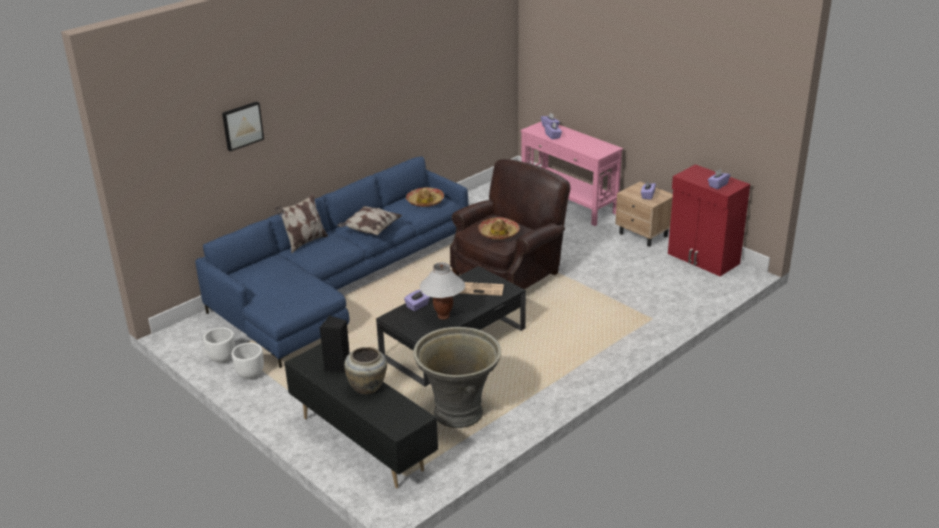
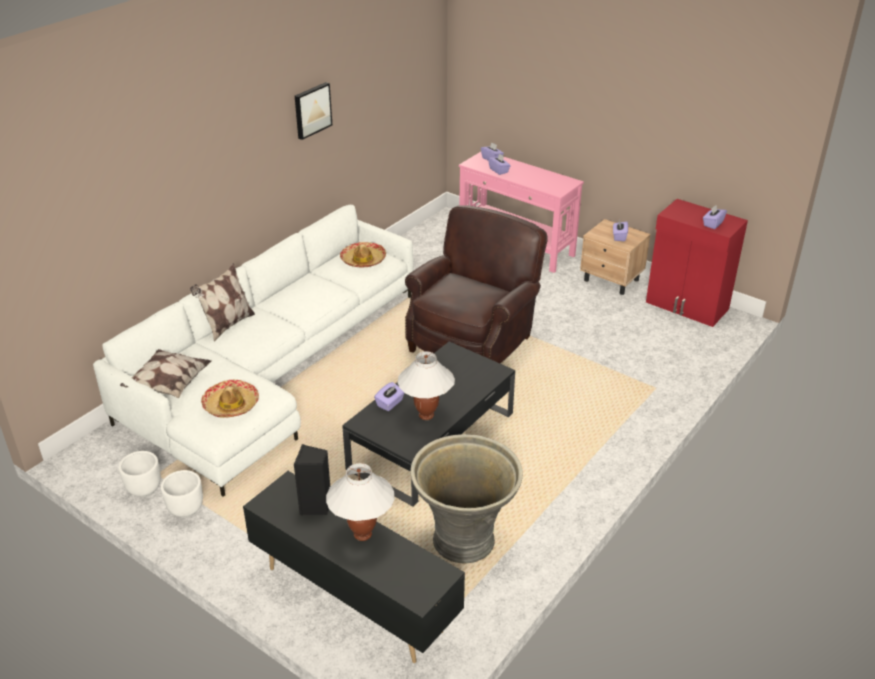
camera: 10 degrees left, 5 degrees up
(242, 125) = (140, 186): picture -> picture (312, 110)
(338, 283) = (270, 370): blue sofa -> white sofa
(368, 387) = (363, 535): beige vase -> white table lamp
(370, 230) = (306, 303): pillow -> pillow (168, 385)
(482, 289) = (463, 373): newspaper -> none
(499, 233) = (467, 299): hat -> hat (231, 405)

